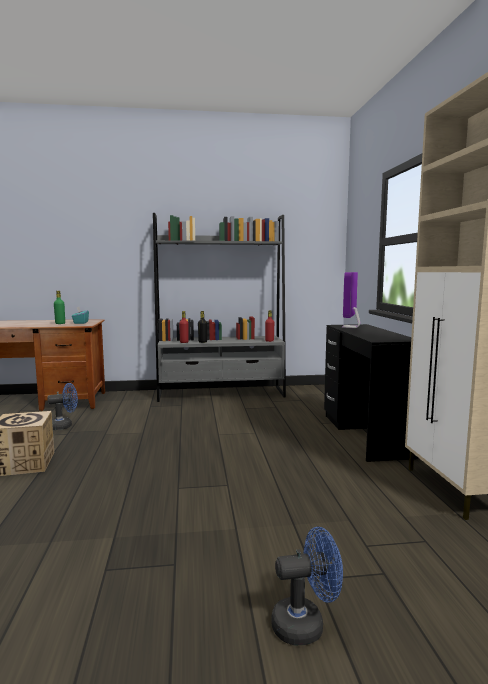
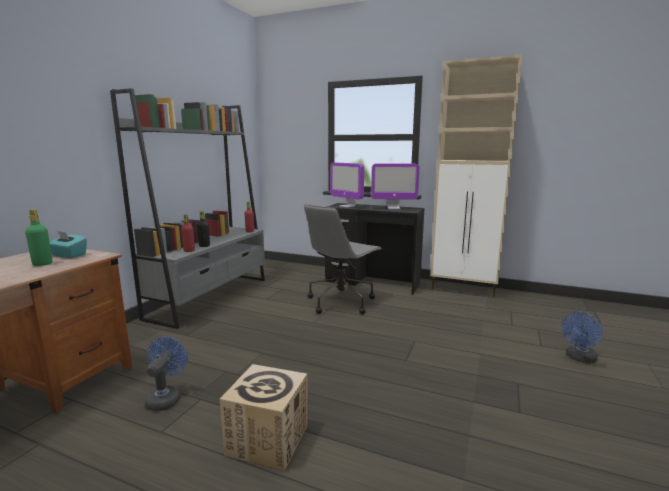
camera: 60 degrees left, 5 degrees up
(282, 433) = (341, 301): none -> grey office chair
(306, 624) = (579, 359): blue fan -> blue fan turned 150 degrees counterclockwise
(384, 335) = (393, 208): none -> monitor

